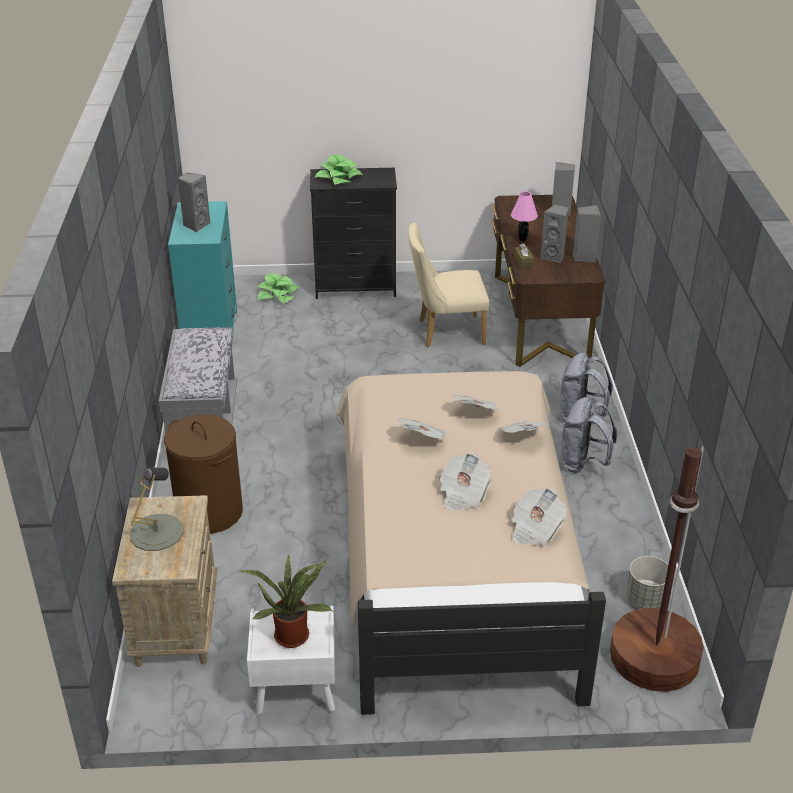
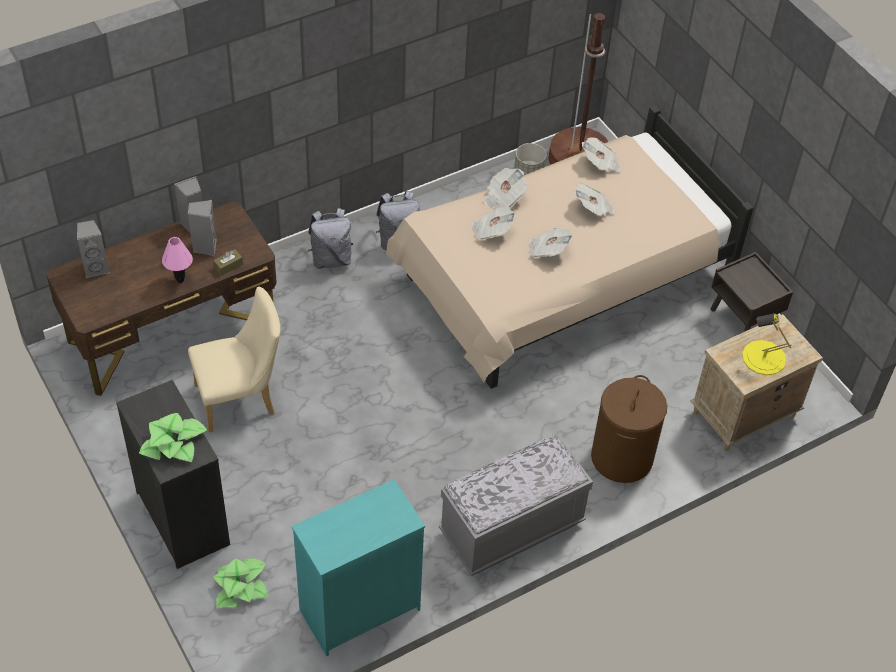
camera: 120 degrees left, 15 degrees up
(156, 532) = (763, 358): grey table lamp -> yellow table lamp
(196, 225) = (368, 522): grey speaker -> none
(292, 633) = (752, 281): potted plant -> none
(294, 691) = (743, 321): white nightstand -> brown nightstand
(445, 332) = (241, 399): beige chair -> beige chair turned 75 degrees counterclockwise

